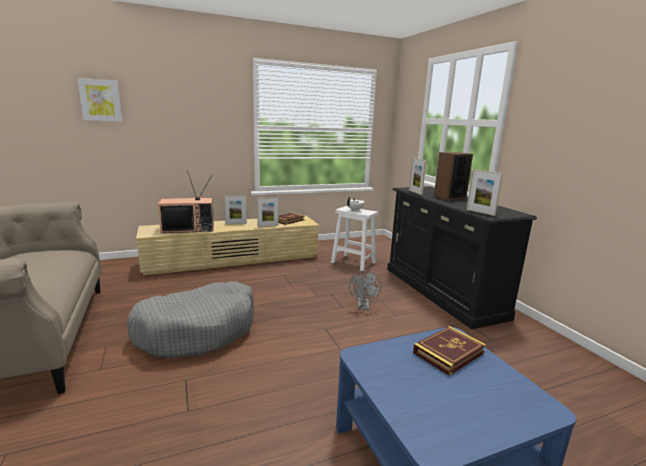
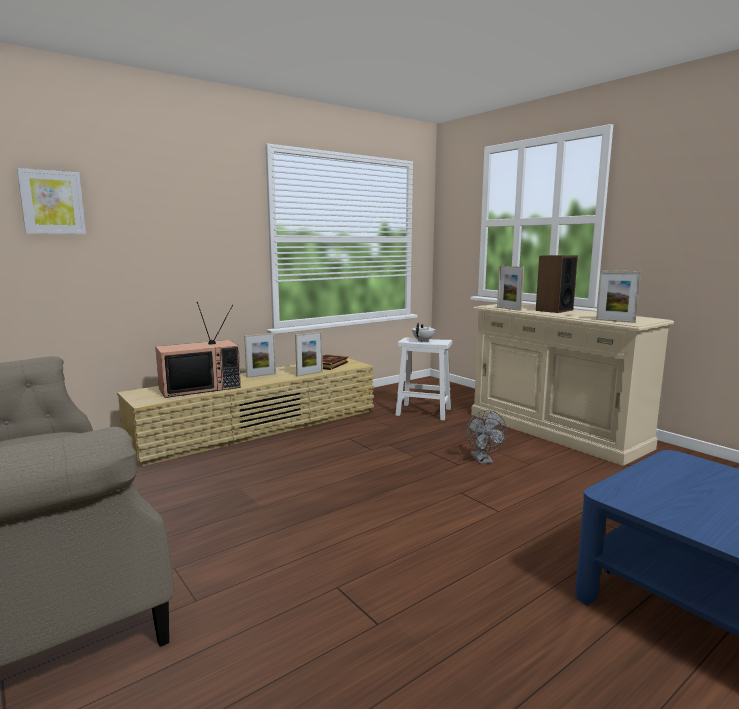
camera: 15 degrees left, 5 degrees down
(198, 330) = (296, 523): grey dog bed -> none
(442, 291) = (555, 430): black cabinet -> beige cabinet
(448, 353) = (695, 475): book -> none

